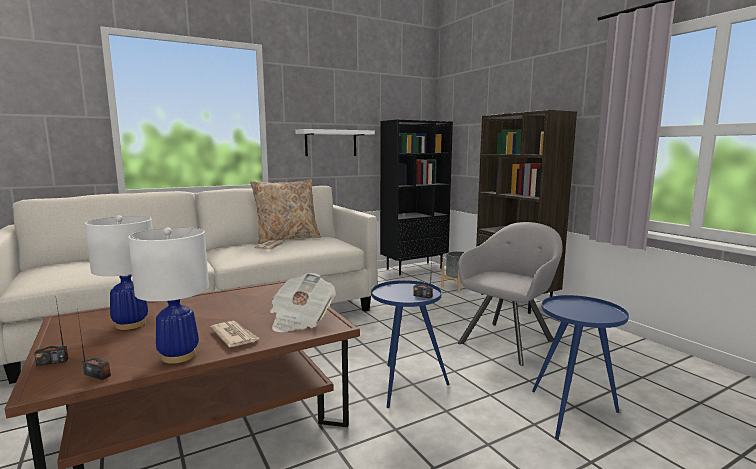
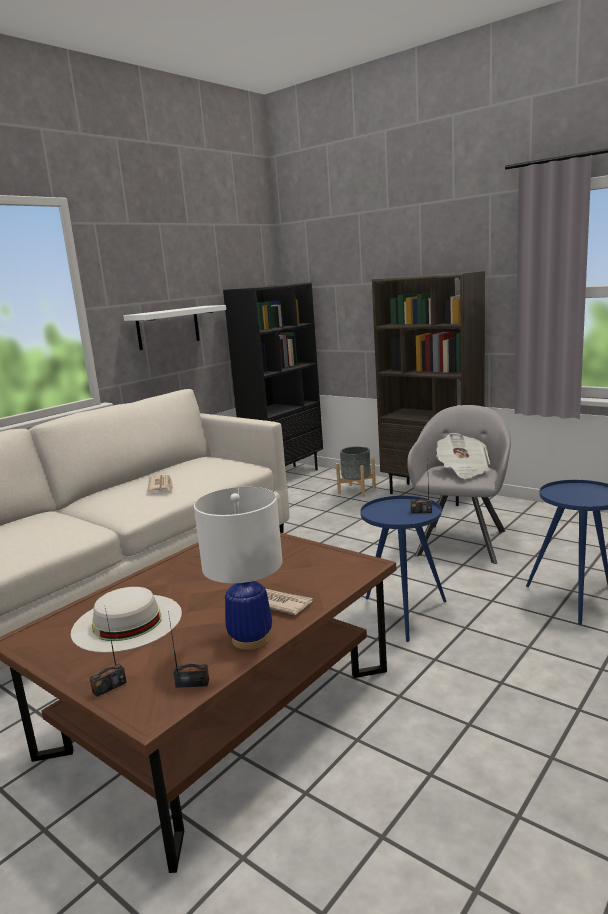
camera: 20 degrees left, 5 degrees up
(131, 324) = (127, 622): white table lamp -> white hat
(287, 238) = (161, 469): beige pillow -> none
(300, 320) = (321, 567): newspaper -> newspaper (463, 470)

